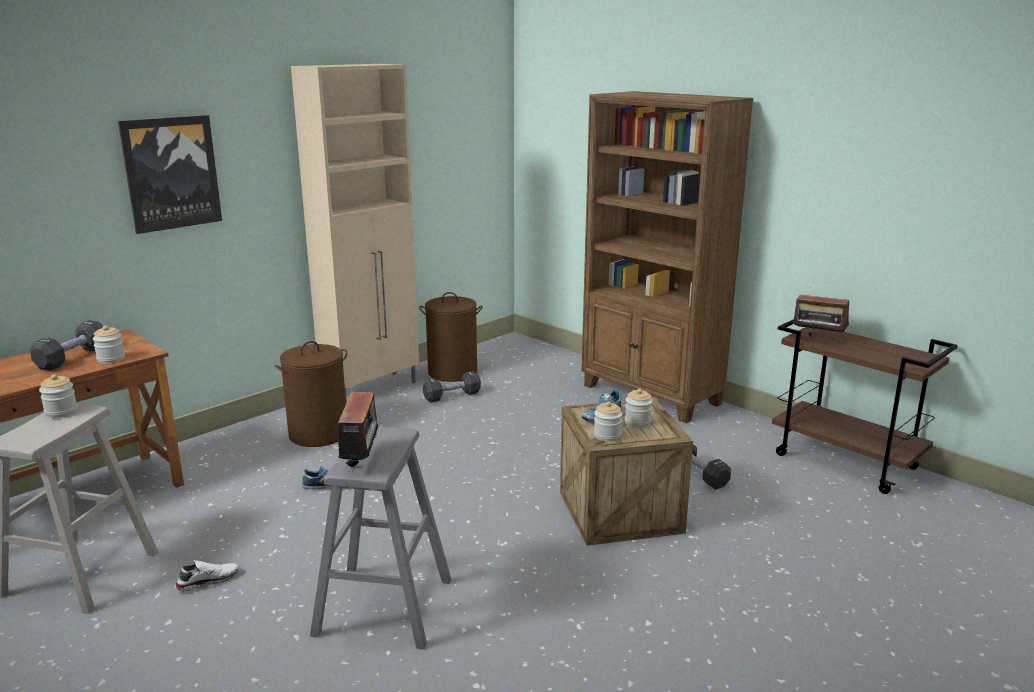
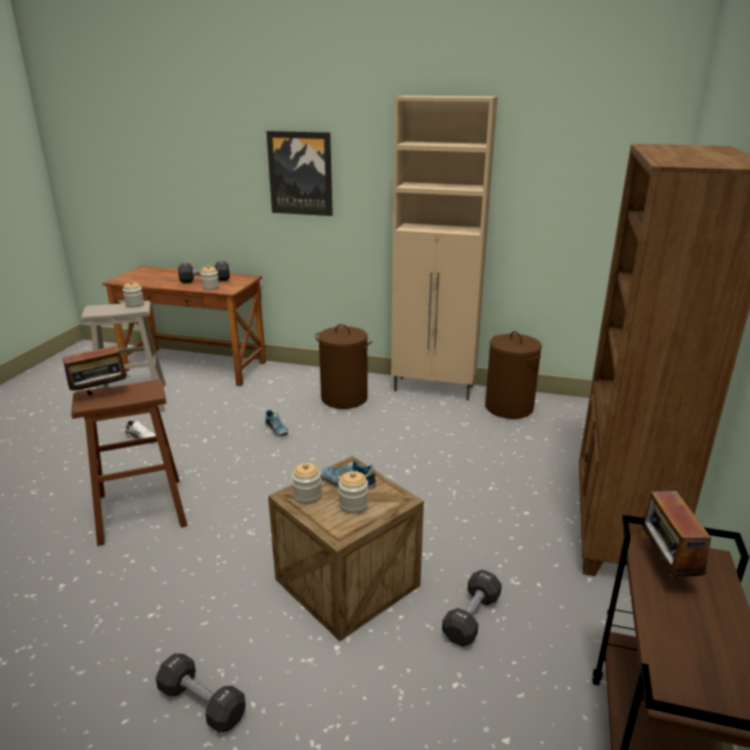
camera: 60 degrees right, 5 degrees up
(384, 606) = (141, 510): grey stool -> brown stool
(452, 396) = (465, 423): black dumbbell -> black dumbbell (202, 703)

